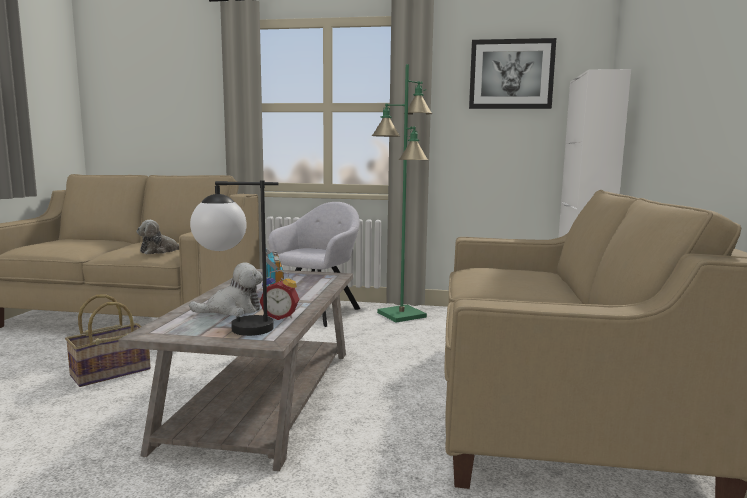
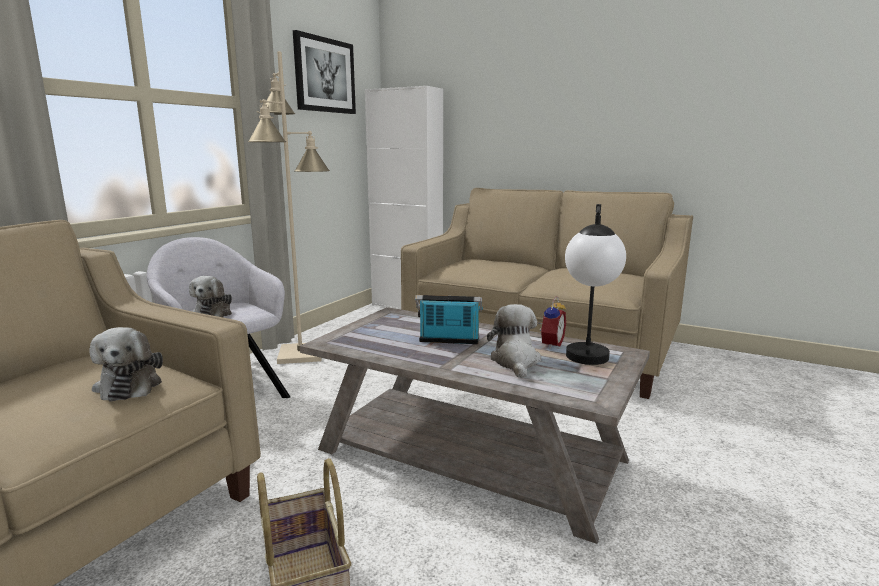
camera: 70 degrees left, 5 degrees up
(308, 251) = (213, 314): none -> plush toy
(402, 315) = (301, 354): green floor lamp -> beige floor lamp

